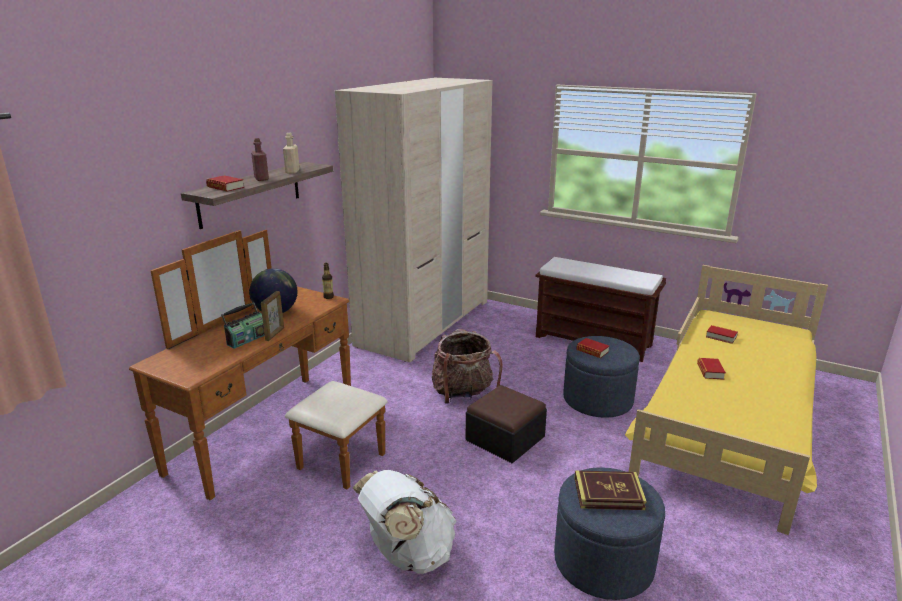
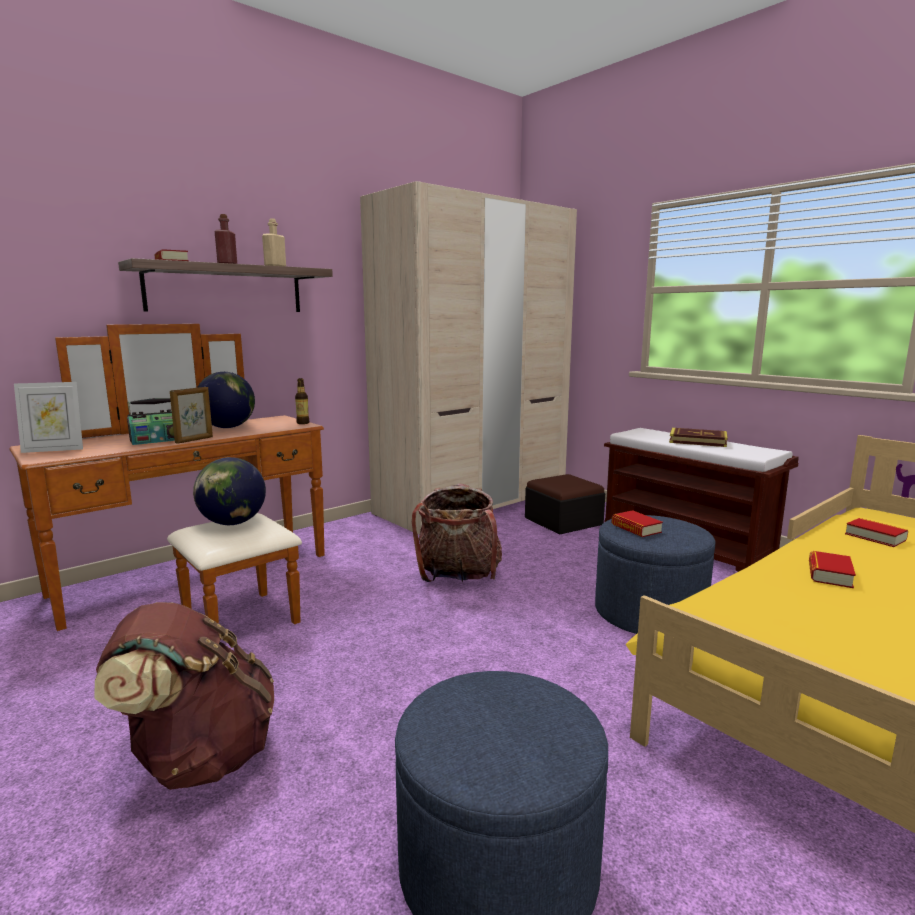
camera: 20 degrees right, 10 degrees down
(179, 365) = (54, 450): none -> picture frame
(332, 395) = (233, 523): none -> globe
(408, 554) = (199, 757): white backpack -> brown backpack
(505, 438) = (473, 635): ottoman -> ottoman (563, 521)
(608, 494) = (497, 717): book -> book (697, 441)

